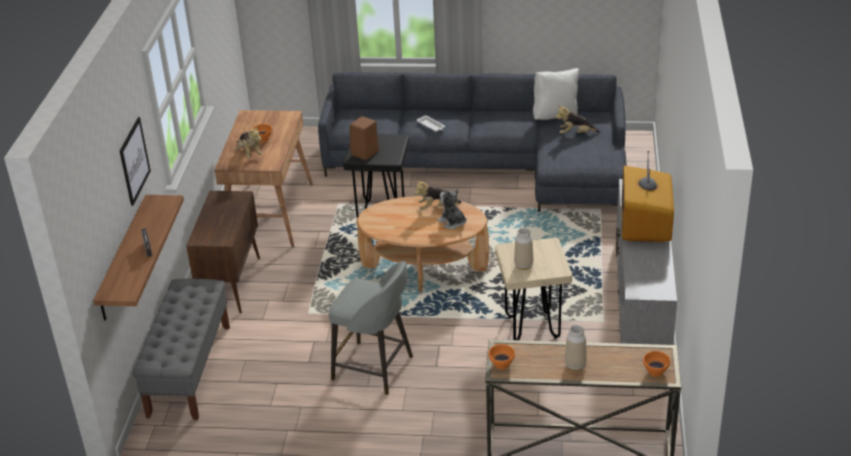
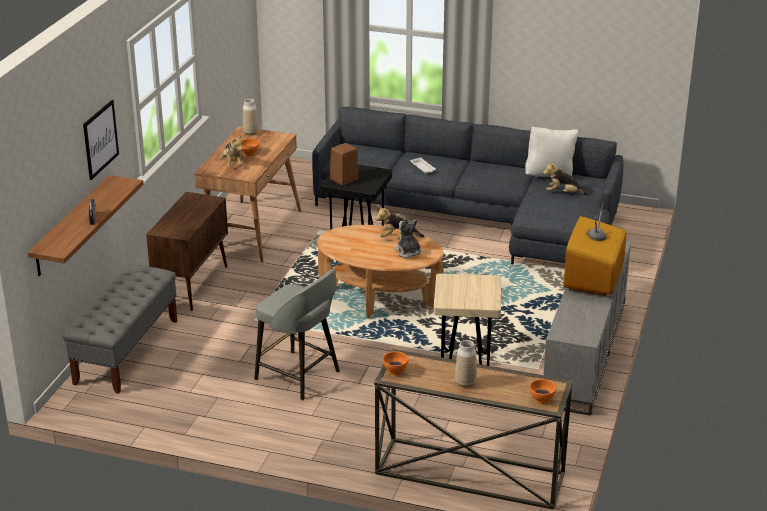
camera: 10 degrees right, 5 degrees down
(523, 266) = (456, 295): vase -> vase (251, 133)

